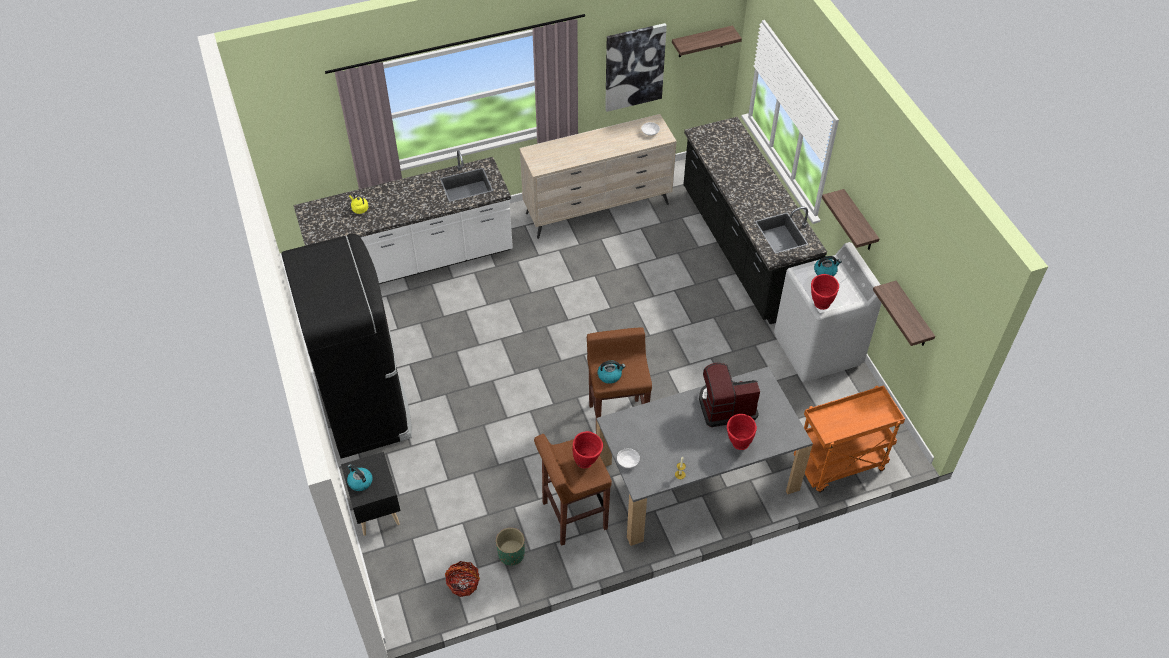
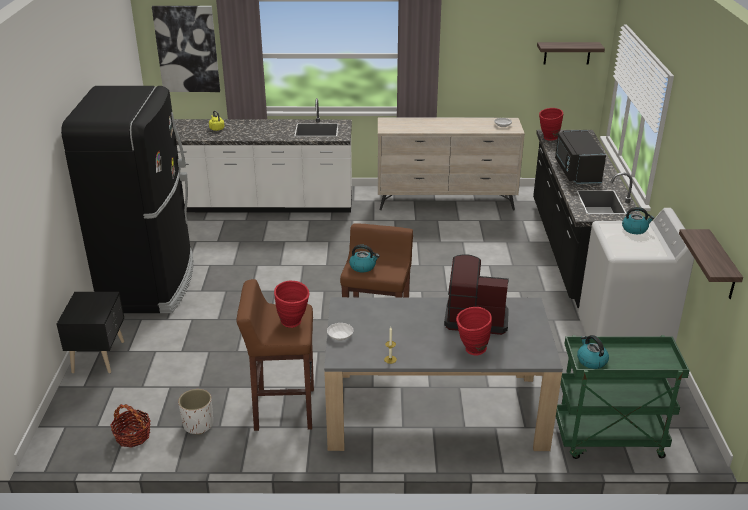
camera: 20 degrees right, 20 degrees down
(360, 482) = (79, 307): kettle -> kettle (591, 361)
(511, 554) = (198, 424): green planter -> white planter
(634, 67) = (498, 64): picture -> picture (187, 49)
(745, 191) = (576, 171): none -> black microwave
(820, 306) = (617, 251): red vase -> red vase (548, 139)
(838, 466) = (608, 440): orange cart -> green cart
(859, 222) = (681, 182): shelf -> none

